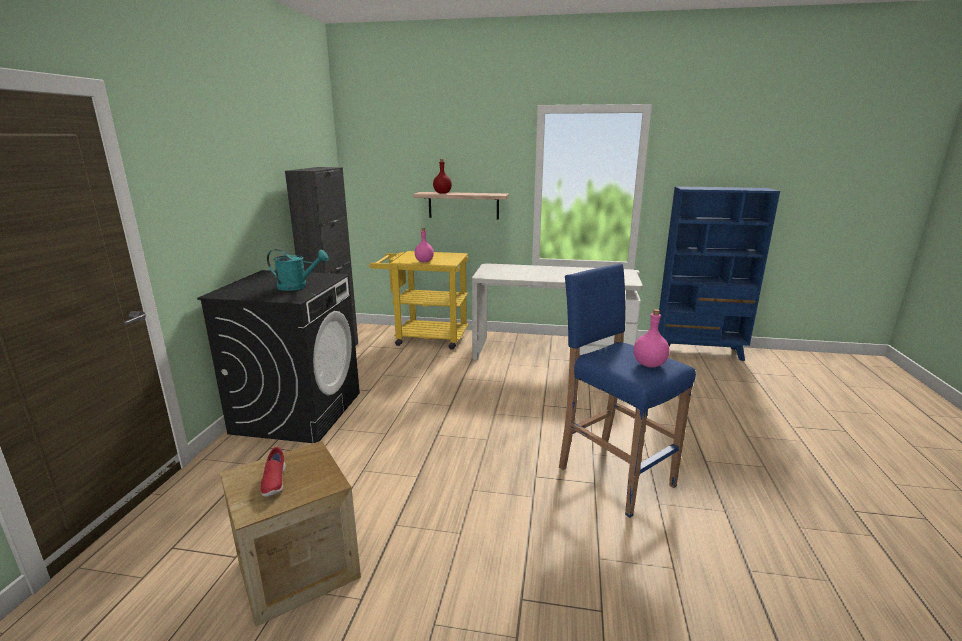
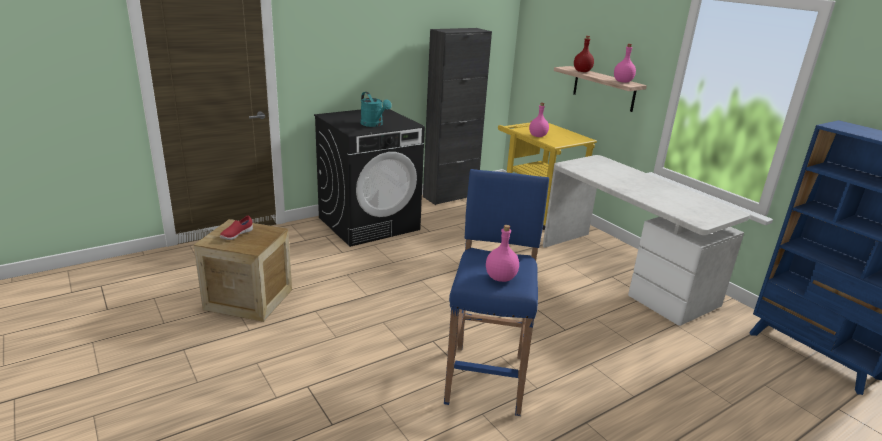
camera: 45 degrees right, 5 degrees up
(489, 194) = (622, 81): none -> pink bottle

